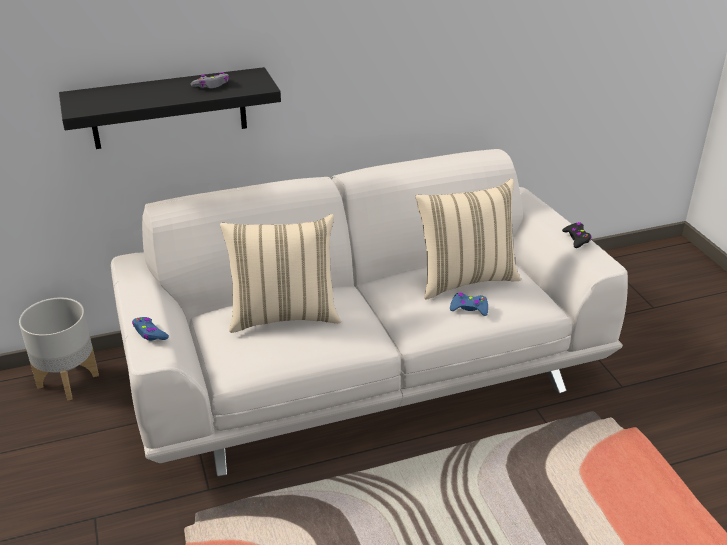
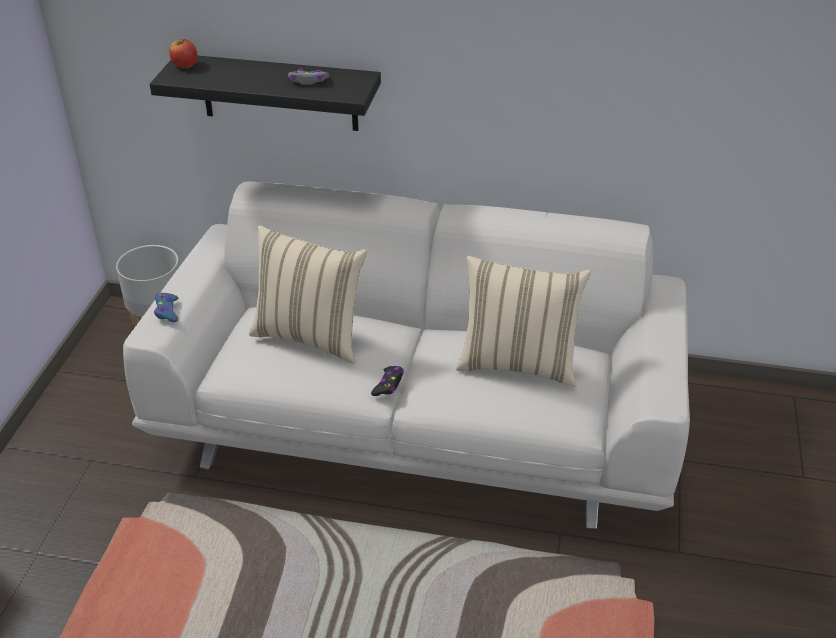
camera: 30 degrees right, 5 degrees up
(80, 98) = (185, 65): none -> apple
(469, 308) = (491, 397): blue game controller -> none
(576, 238) = (667, 362): black game controller -> black game controller (388, 385)

